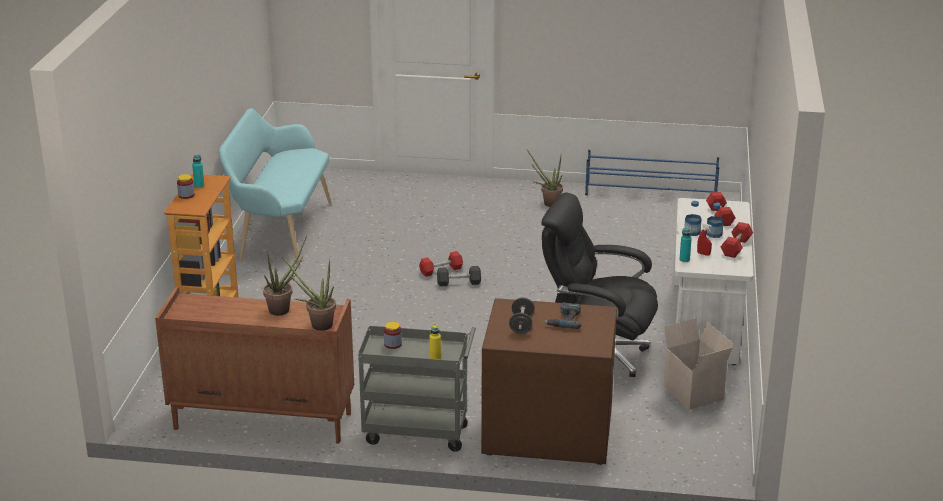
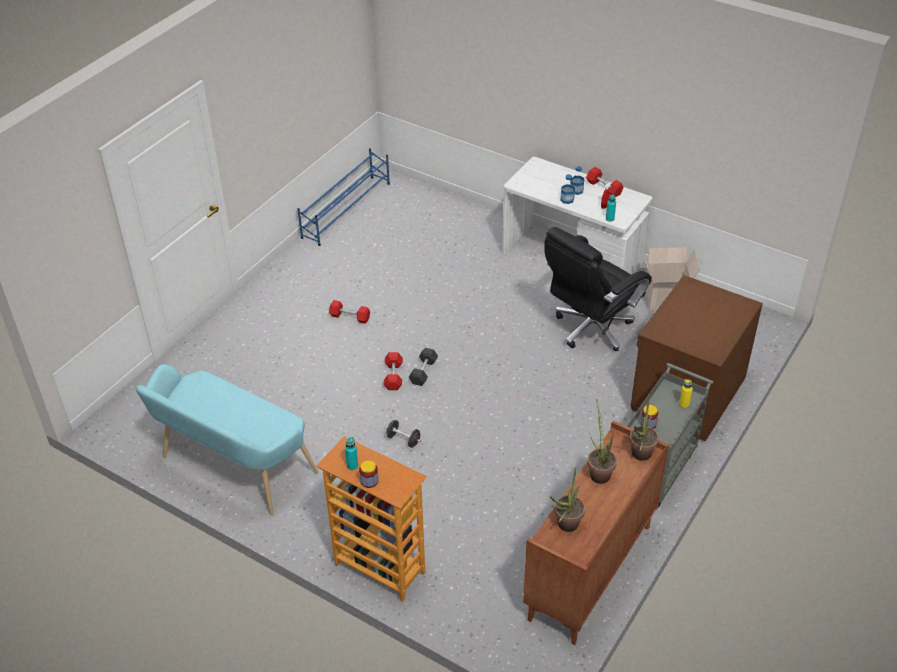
camera: 65 degrees left, 15 degrees up
(521, 325) = (693, 333): black dumbbell -> black dumbbell (403, 440)
(548, 203) = (317, 272): potted plant -> potted plant (565, 526)
(564, 320) = (695, 308): power drill -> none
(719, 216) = (549, 177): red dumbbell -> red dumbbell (350, 317)

